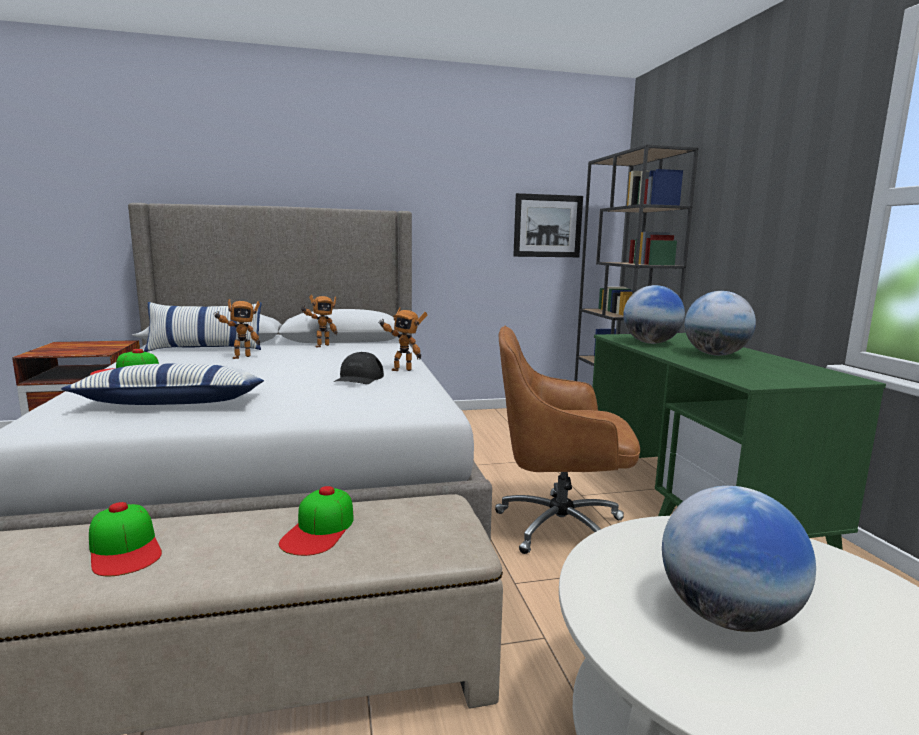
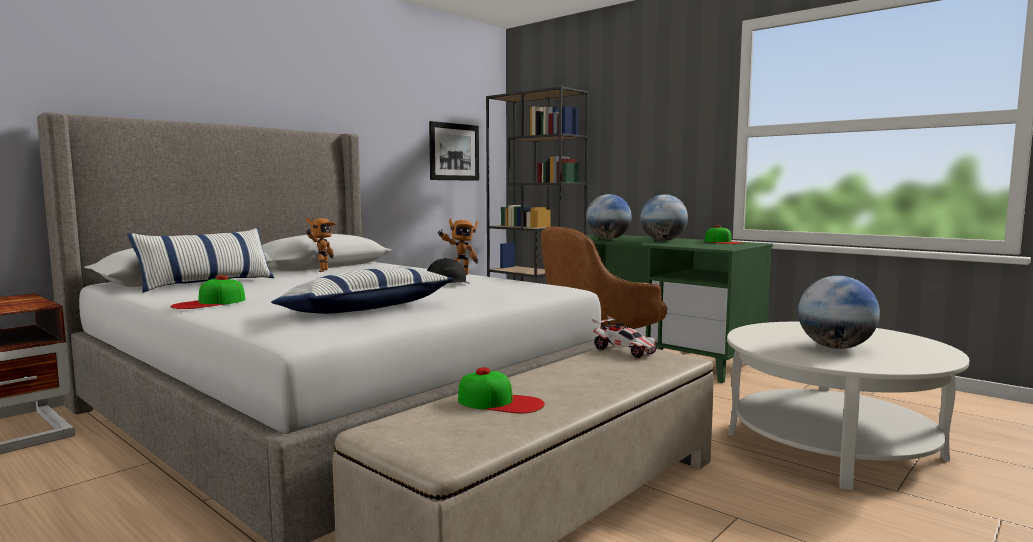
camera: 35 degrees left, 5 degrees down
(240, 357) = (280, 283): toy robot -> none
(319, 530) = (593, 368): cap -> cap (723, 242)
(417, 513) = (625, 351): none -> toy car

